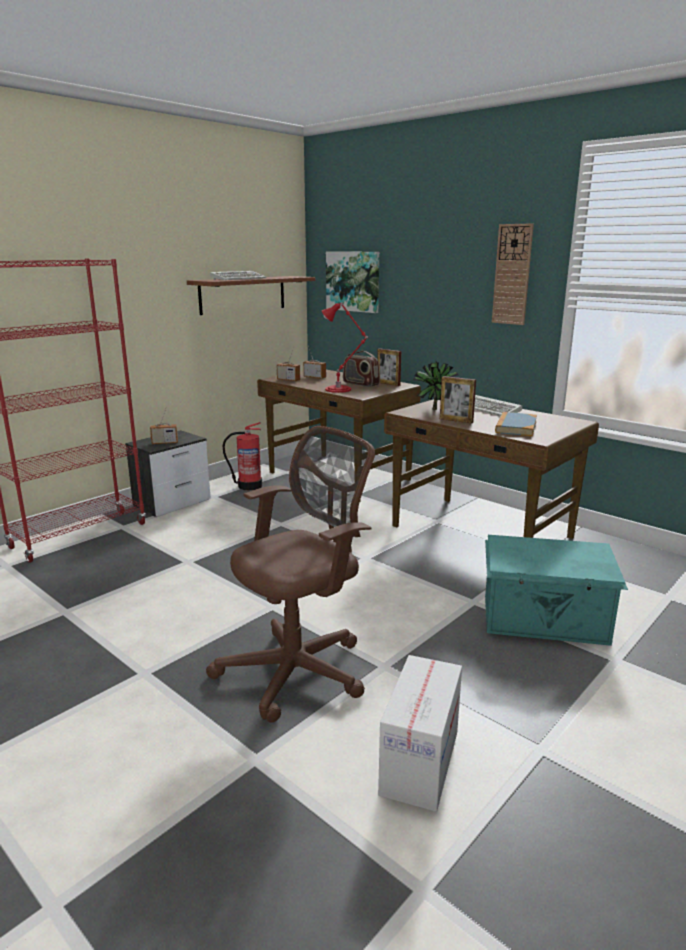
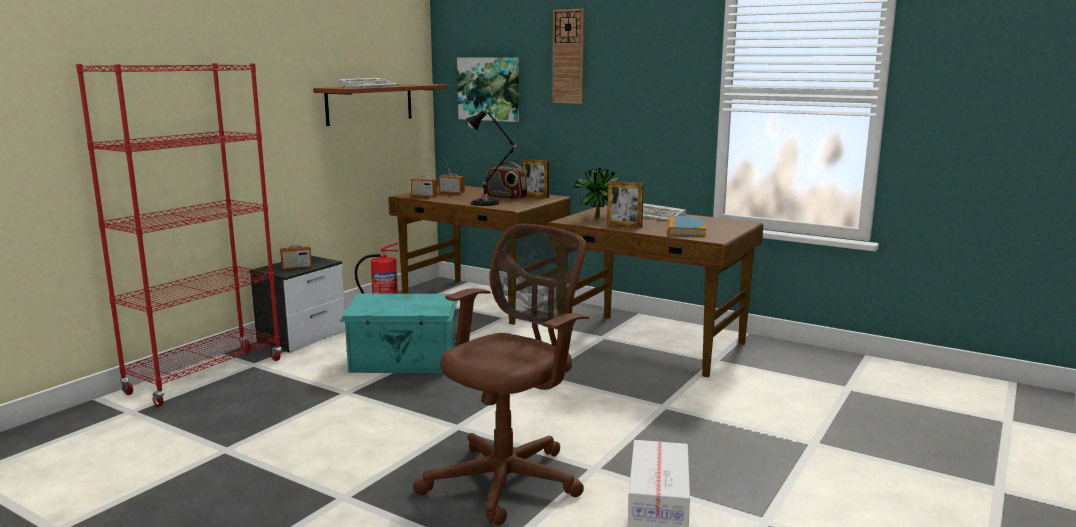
camera: 10 degrees left, 5 degrees down
(340, 389) = (487, 203): red table lamp -> black table lamp
(512, 275) = (664, 79): wall clock -> wall clock (568, 57)
(545, 620) = (738, 417): turquoise storage box -> turquoise storage box (404, 362)

